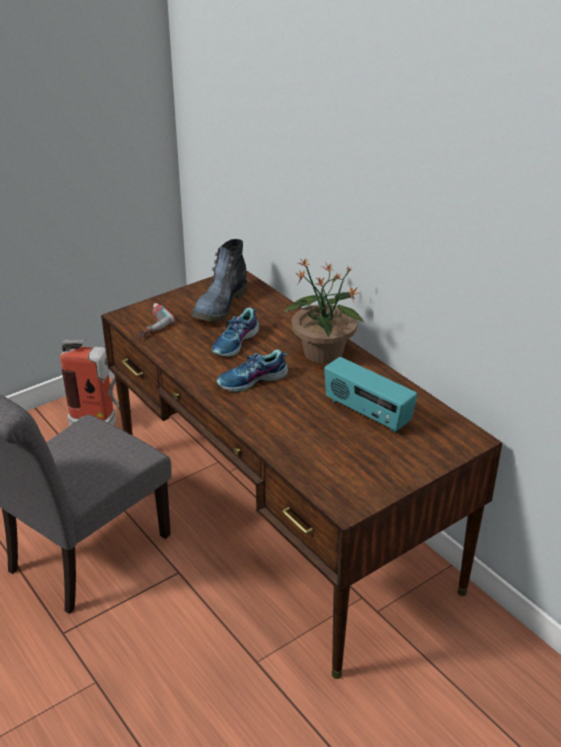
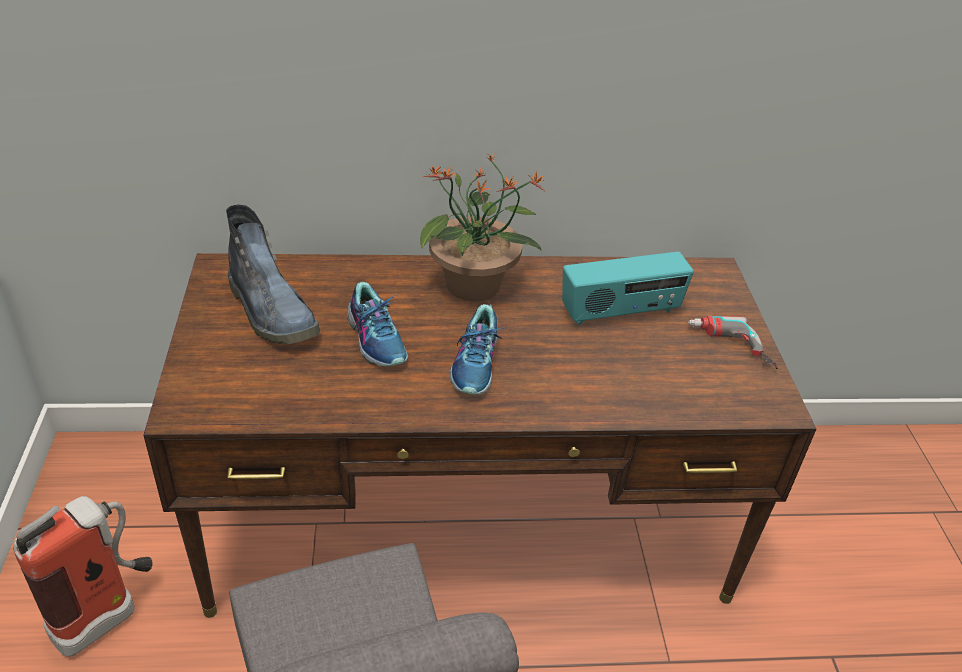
camera: 60 degrees left, 5 degrees up
(149, 324) = (235, 396): power drill -> power drill (729, 348)

